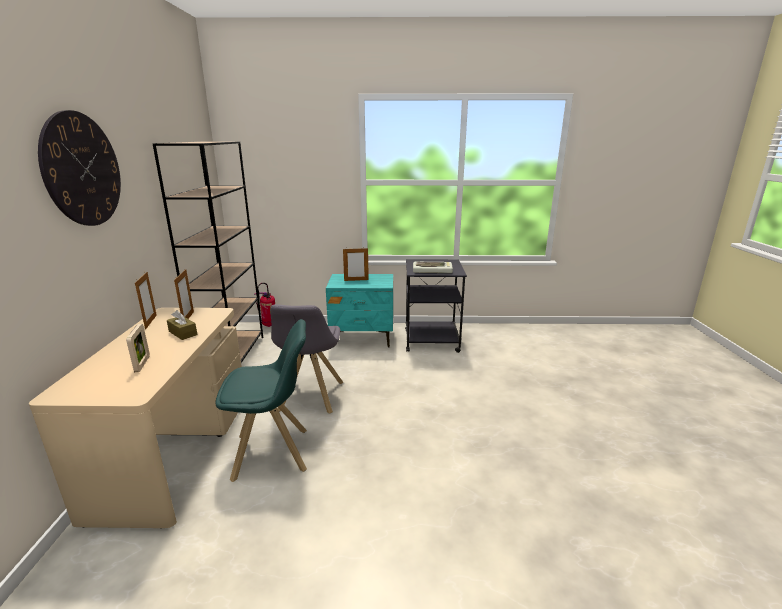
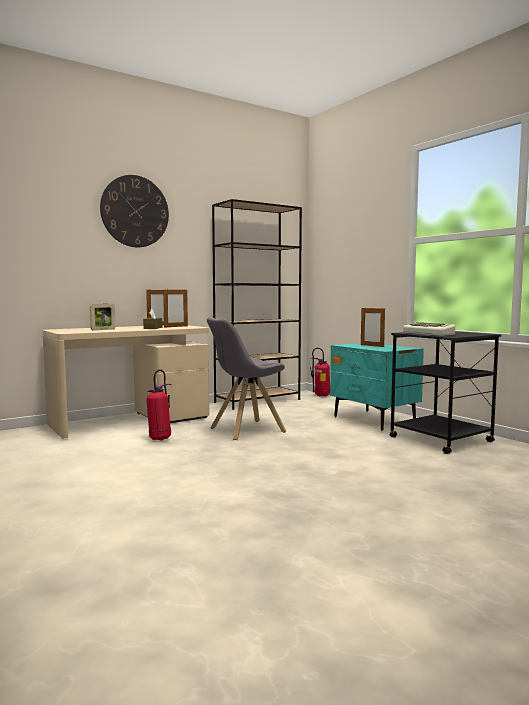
camera: 55 degrees right, 15 degrees down
(272, 453) = (160, 439): turquoise chair -> fire extinguisher

